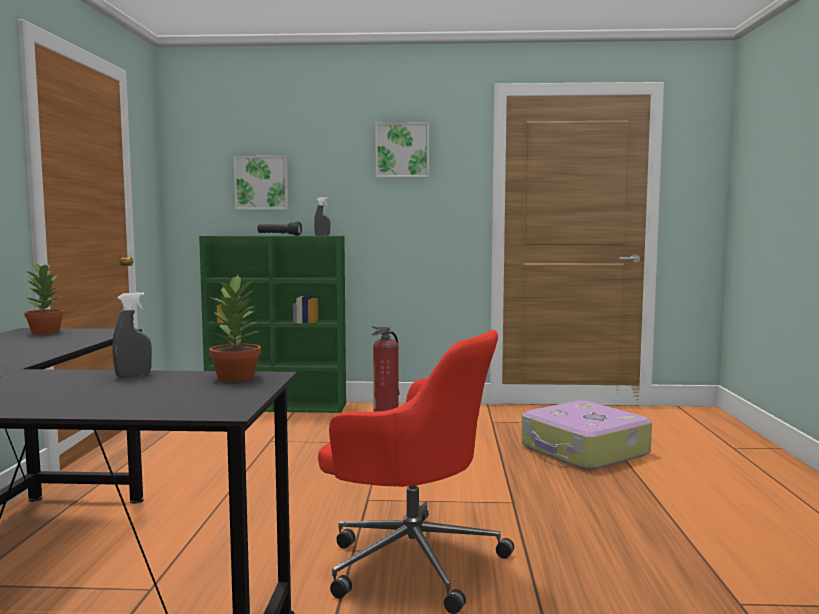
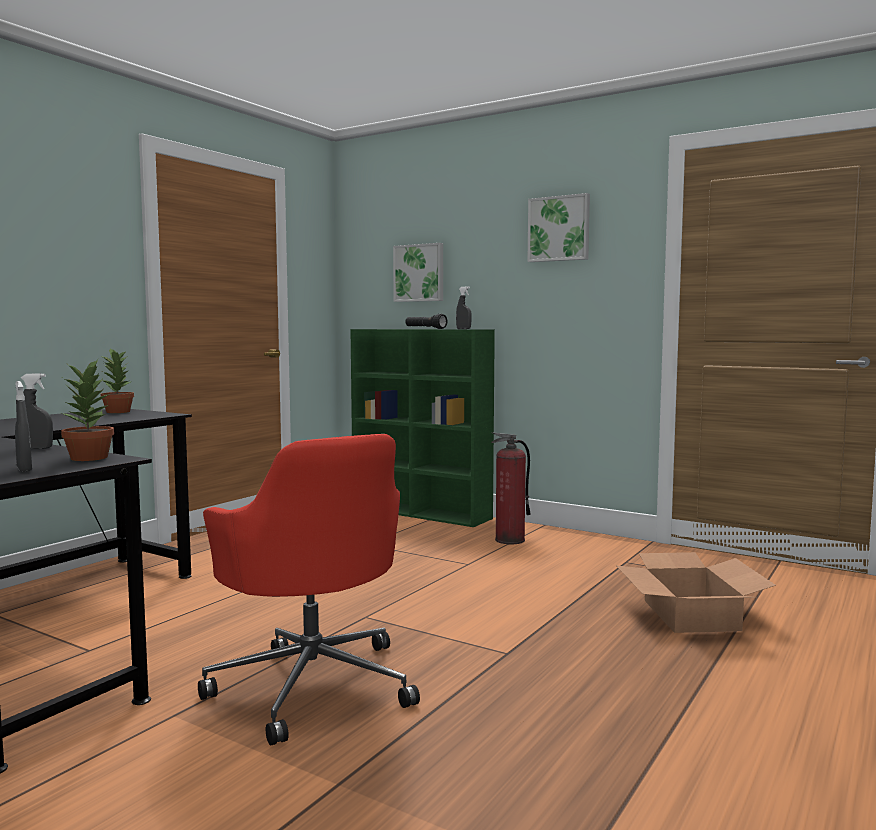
camera: 30 degrees right, 0 degrees up
(221, 395) = (24, 469): none -> grey spray bottle
(584, 451) = (690, 615): suitcase -> cardboard box

